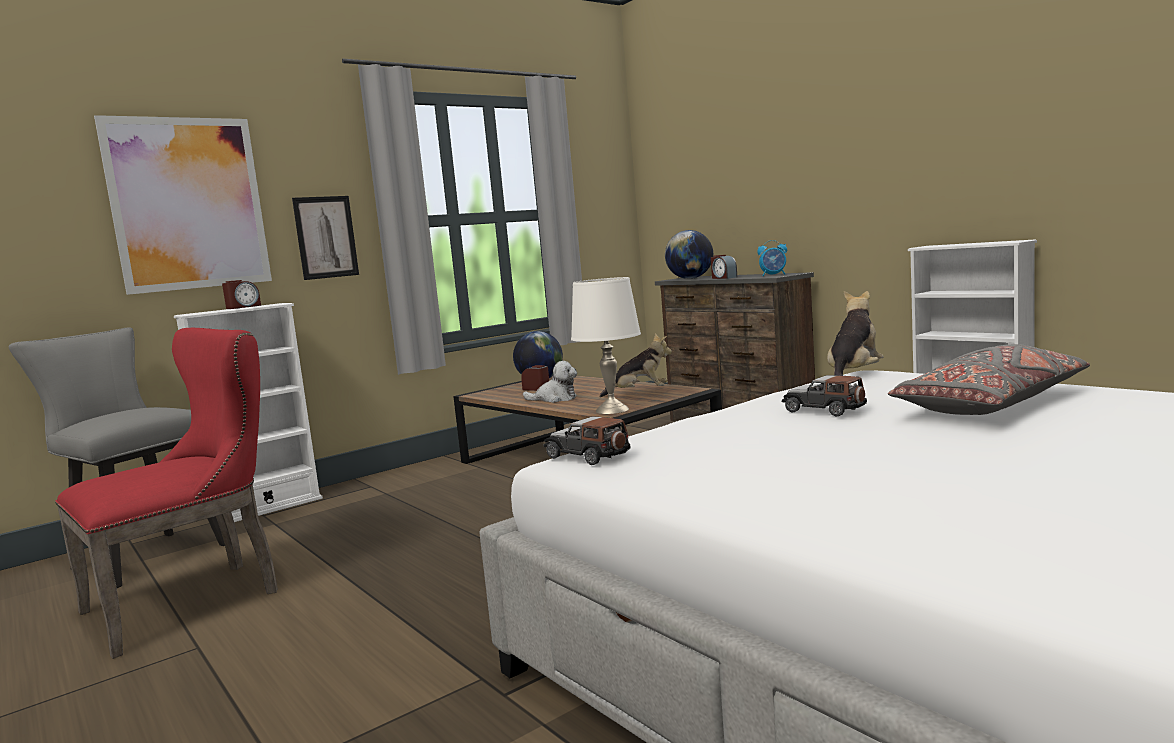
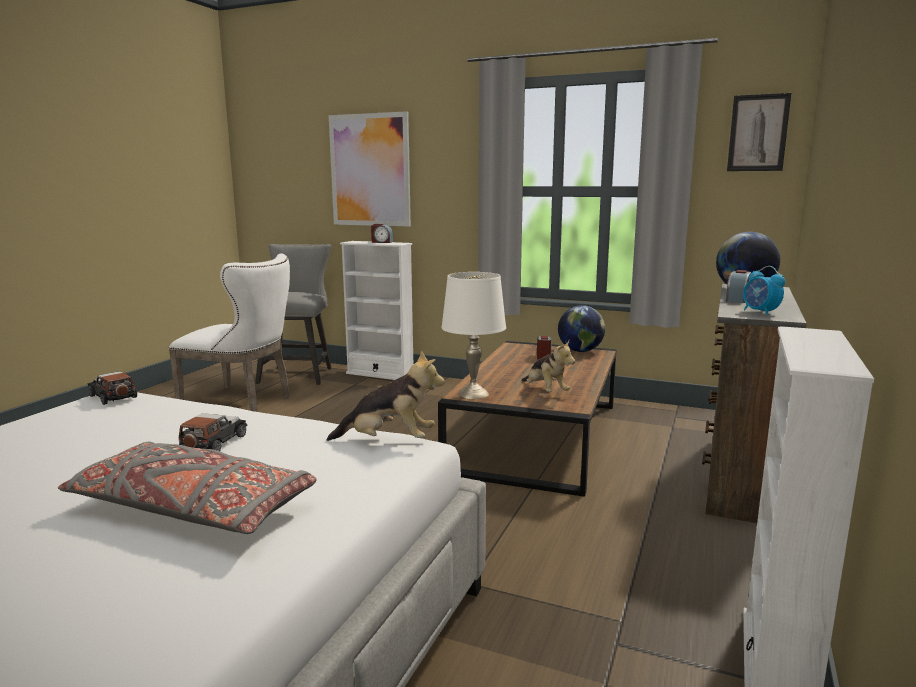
camera: 60 degrees right, 5 degrees up
(195, 599) = (243, 403): red chair -> white chair
(326, 237) = (450, 198): picture -> picture (758, 133)
(555, 399) = (507, 369): plush toy -> none
(588, 456) = (113, 397): toy car -> toy car turned 60 degrees counterclockwise

